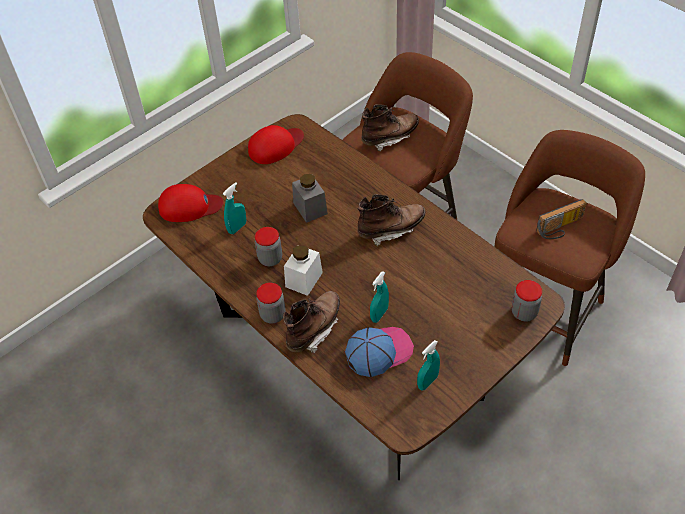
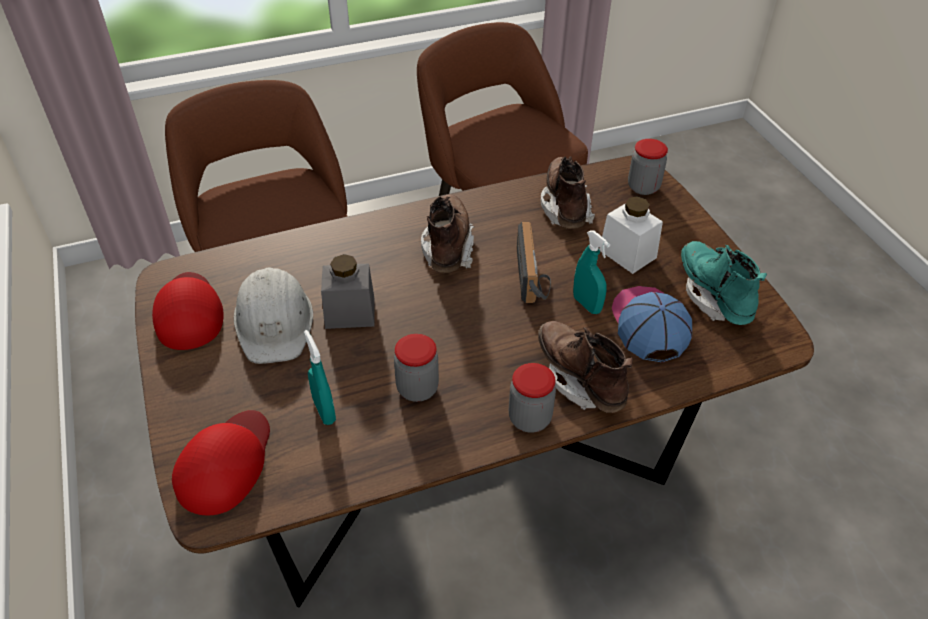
camera: 70 degrees left, 5 degrees down
(287, 181) = (274, 322): none -> white hard hat
(304, 279) = (482, 362): white jar -> white jar (627, 254)
(389, 137) = (258, 213): brown boot -> brown boot (565, 206)
(427, 382) = (713, 296): turquoise spray bottle -> turquoise boot
(560, 228) = (514, 137): radio -> radio (534, 277)

